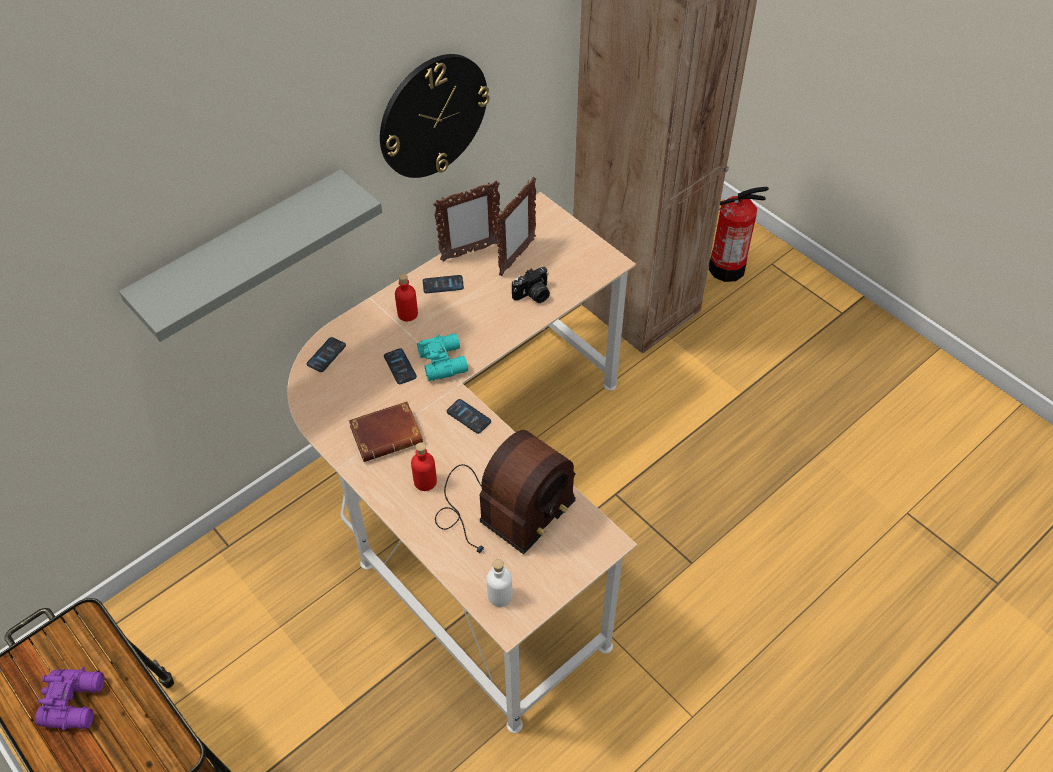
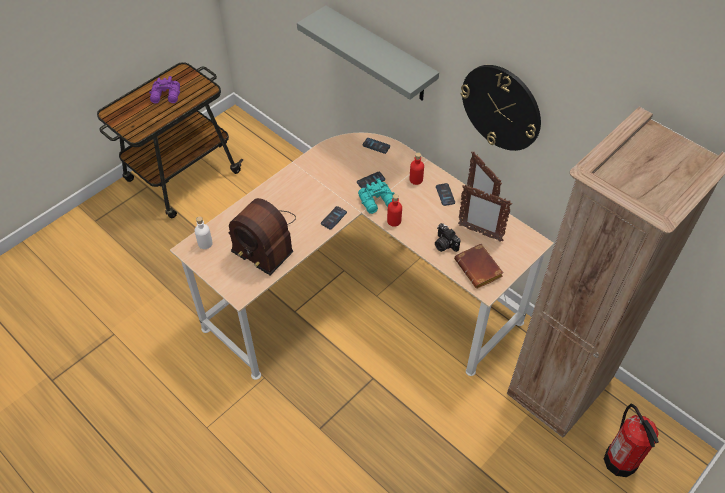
camera: 85 degrees right, 0 degrees up
(387, 433) = (318, 181): brown book -> brown book (480, 269)
(425, 481) = (284, 202): red bottle -> red bottle (394, 221)

